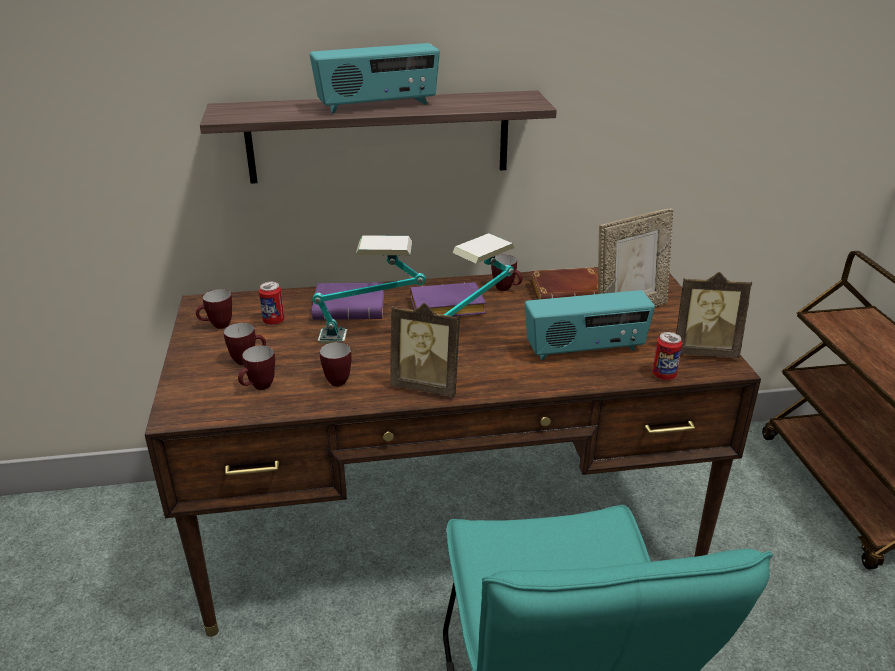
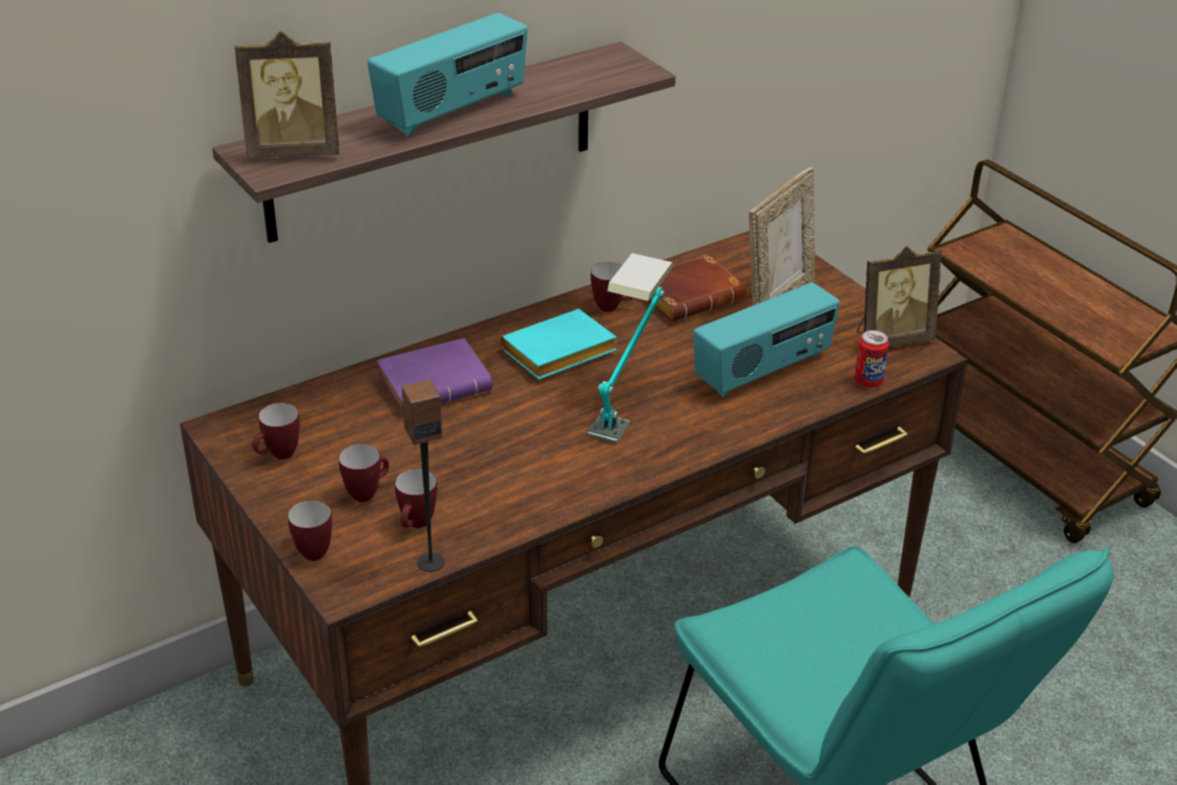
camera: 25 degrees left, 5 degrees up
(246, 413) = (430, 562): none -> speaker
(274, 321) = (349, 429): can -> none
(336, 380) = (504, 488): mug -> mug (310, 550)
(371, 338) = (499, 420): table lamp -> none
(427, 385) = (618, 466): picture frame -> picture frame (294, 151)
(445, 308) = (557, 355): purple book -> turquoise book

